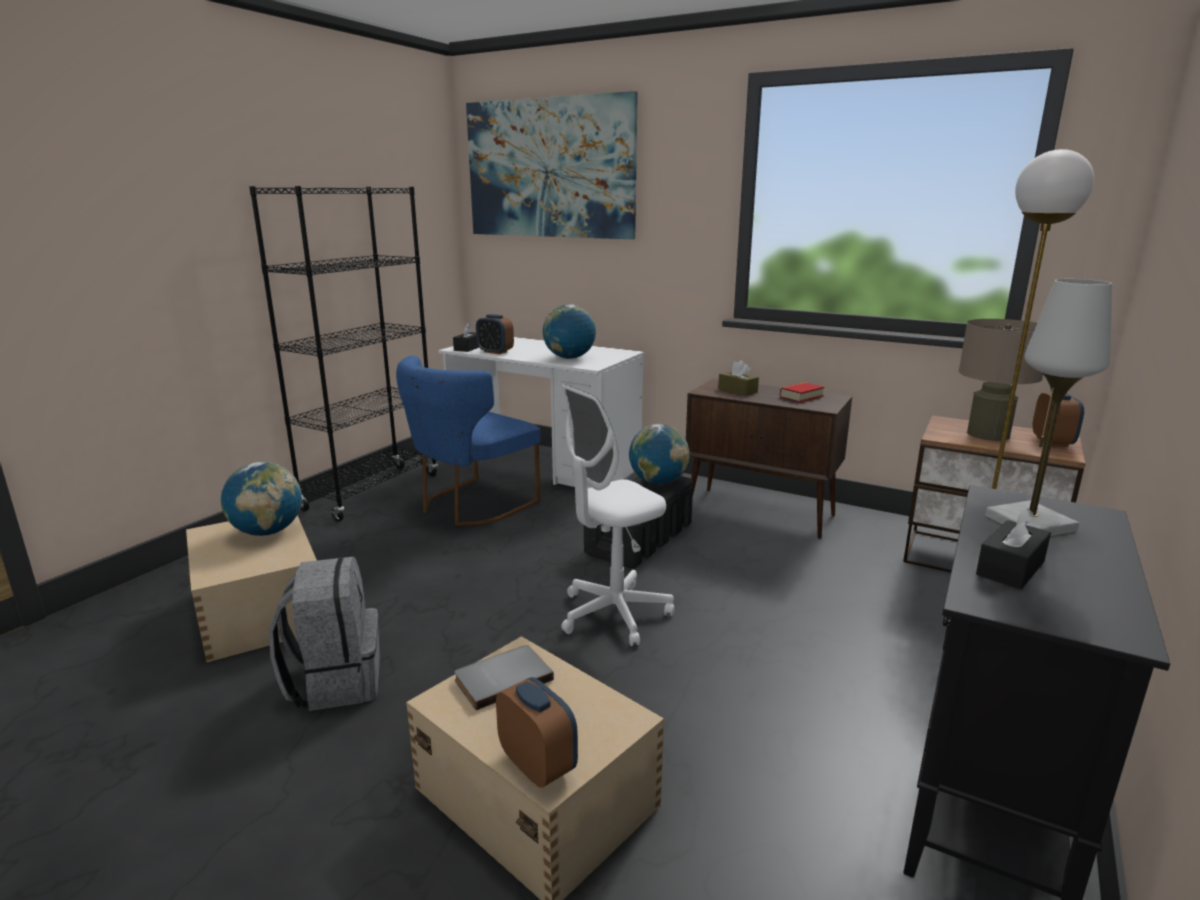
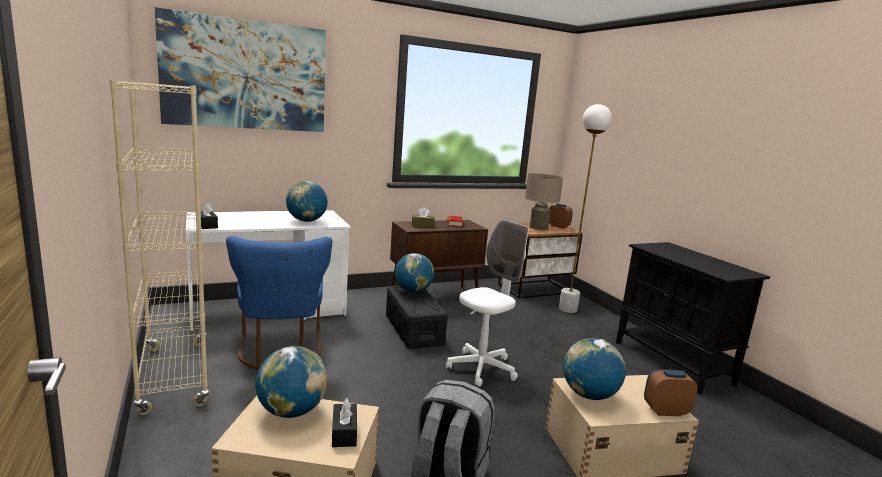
camera: 55 degrees left, 5 degrees down
(371, 492) = (175, 376): black bookcase -> beige bookcase
(495, 352) = (240, 225): alarm clock -> none
(502, 678) = (589, 395): grey book -> globe
(614, 614) = (482, 368): white office chair -> white office chair turned 135 degrees counterclockwise
(1010, 568) = (703, 265): black tissue box -> black tissue box (344, 433)
(1030, 523) = (670, 251): white table lamp -> none

